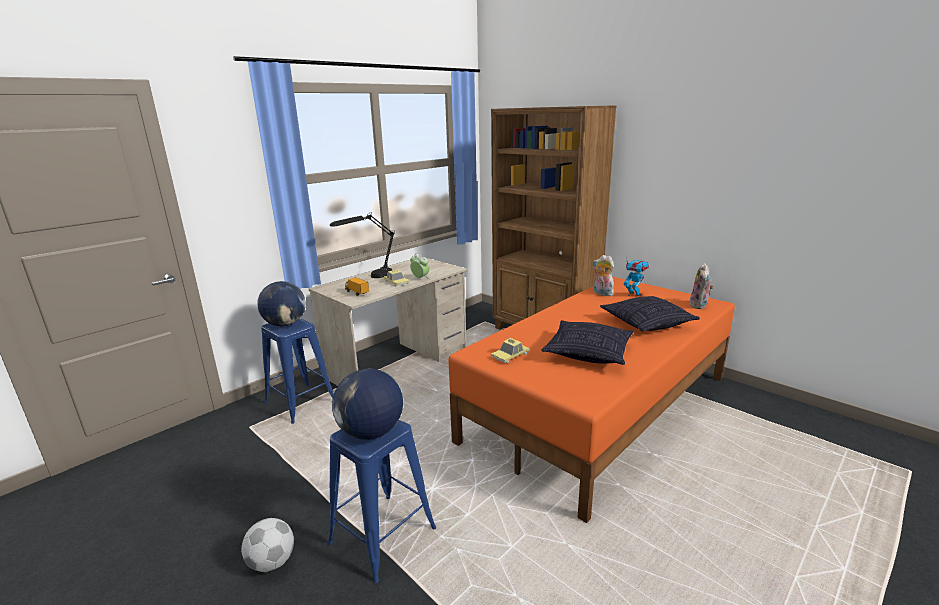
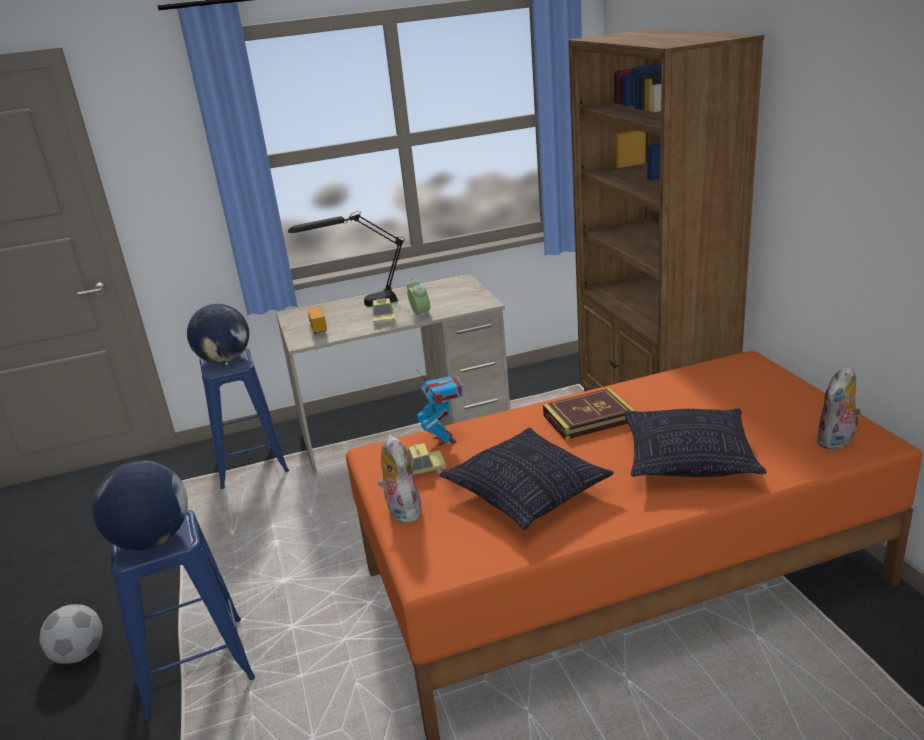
camera: 30 degrees right, 5 degrees up
(573, 315) = (588, 418): none -> book
(602, 294) = (687, 384): plush toy -> plush toy (401, 511)
(634, 295) = (741, 396): toy robot -> toy robot (445, 439)

